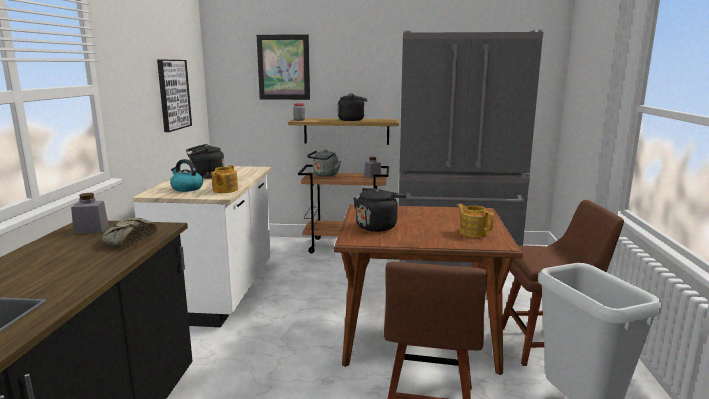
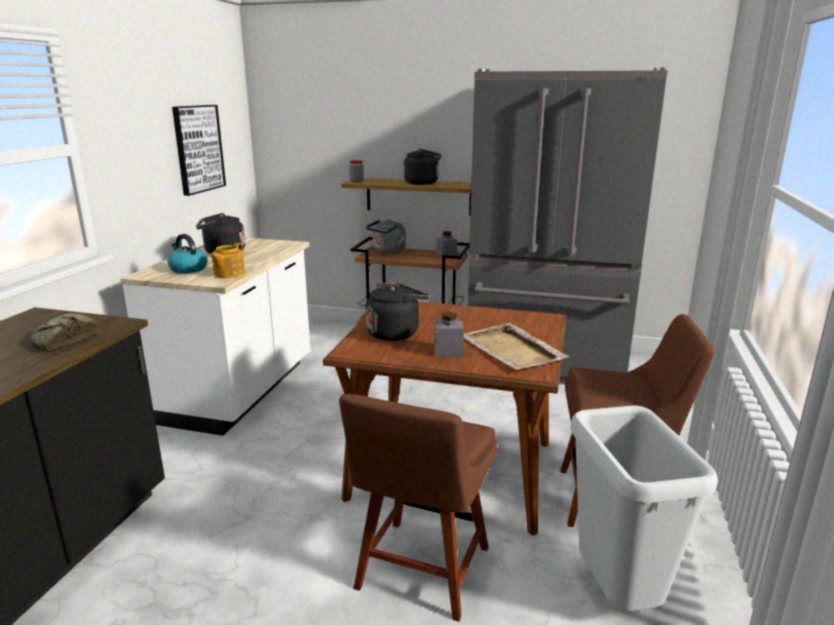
camera: 10 degrees right, 5 degrees up
(91, 229) = (37, 322): grey jar -> grey jar (448, 352)
(283, 67) = (342, 113): picture -> none
(473, 232) = (512, 350): teapot -> beige tray

